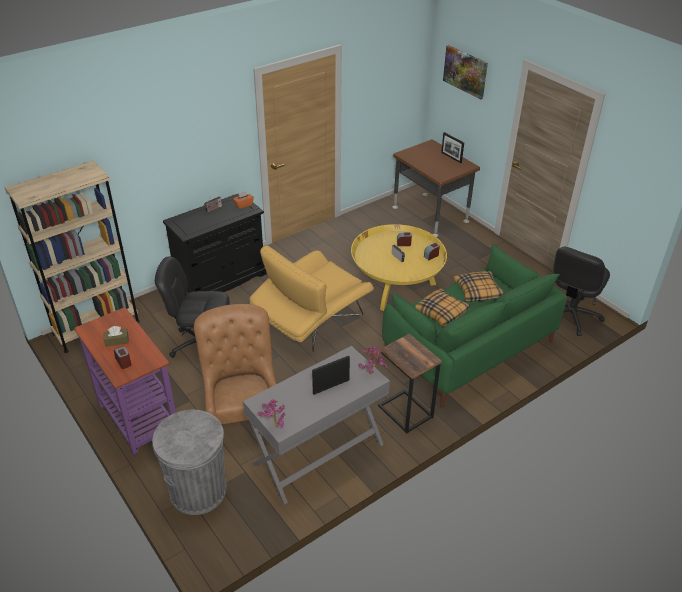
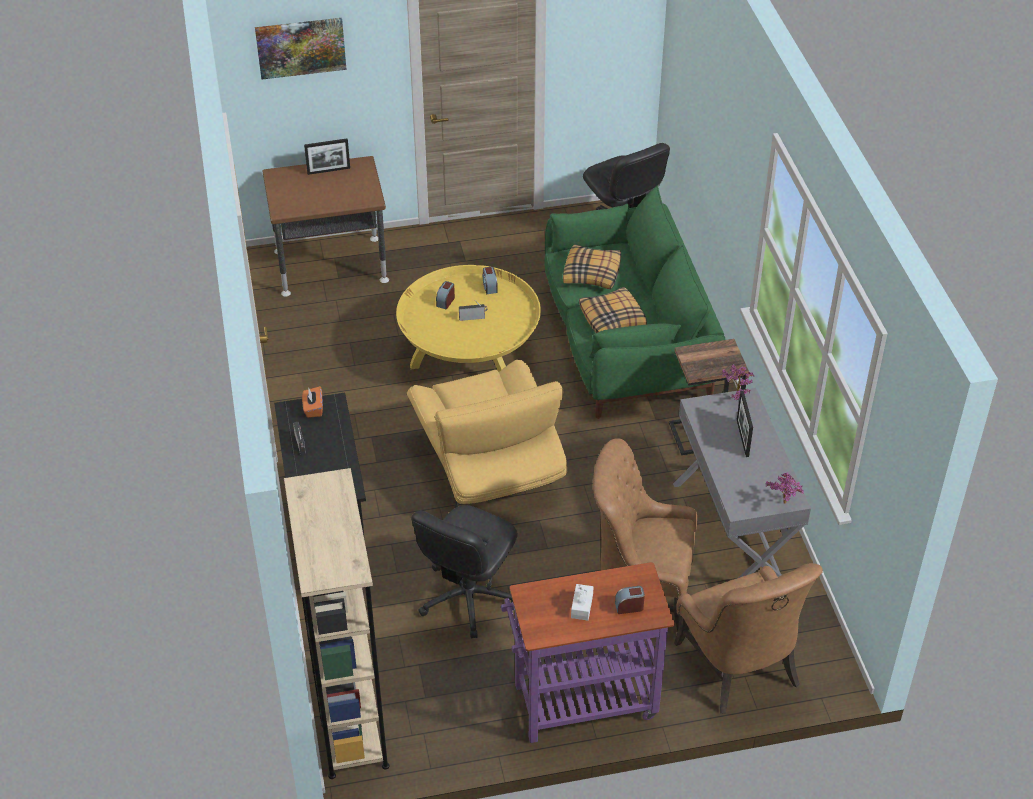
camera: 65 degrees left, 5 degrees up
(117, 341) = (582, 606): brown tissue box -> white tissue box
(198, 491) = (738, 665): grey trash can -> brown chair

